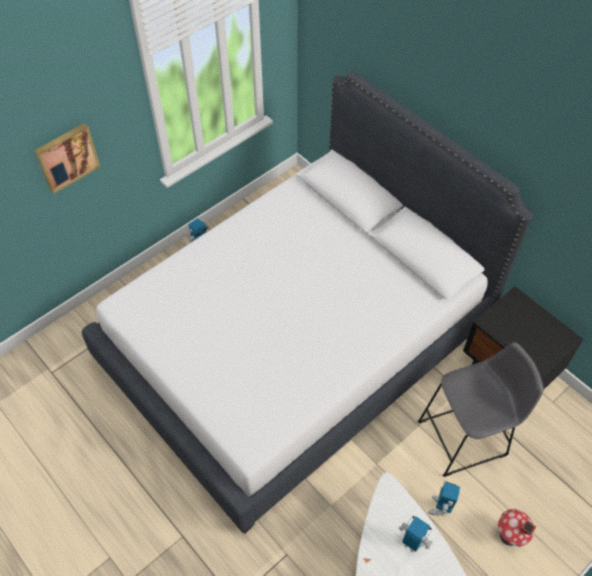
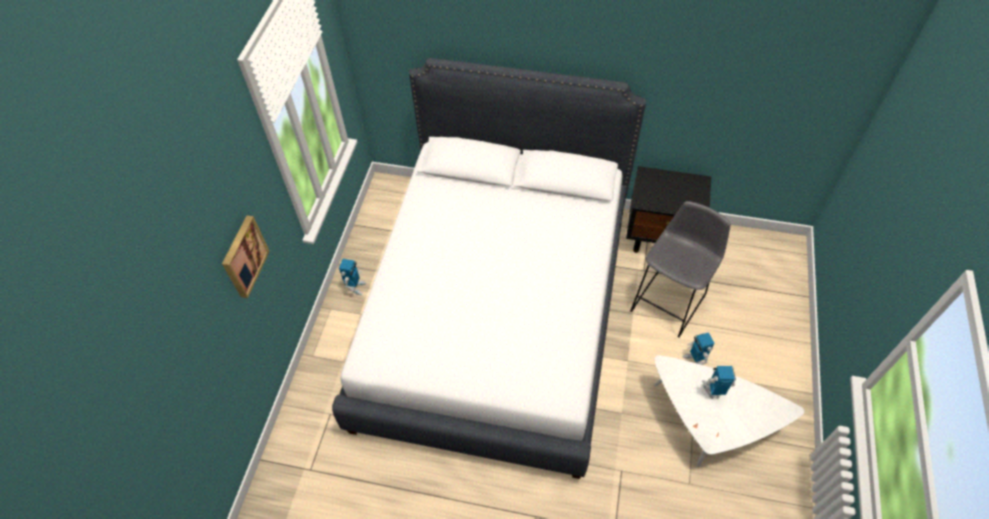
camera: 35 degrees left, 0 degrees up
(509, 536) = (751, 348): toy house -> none

